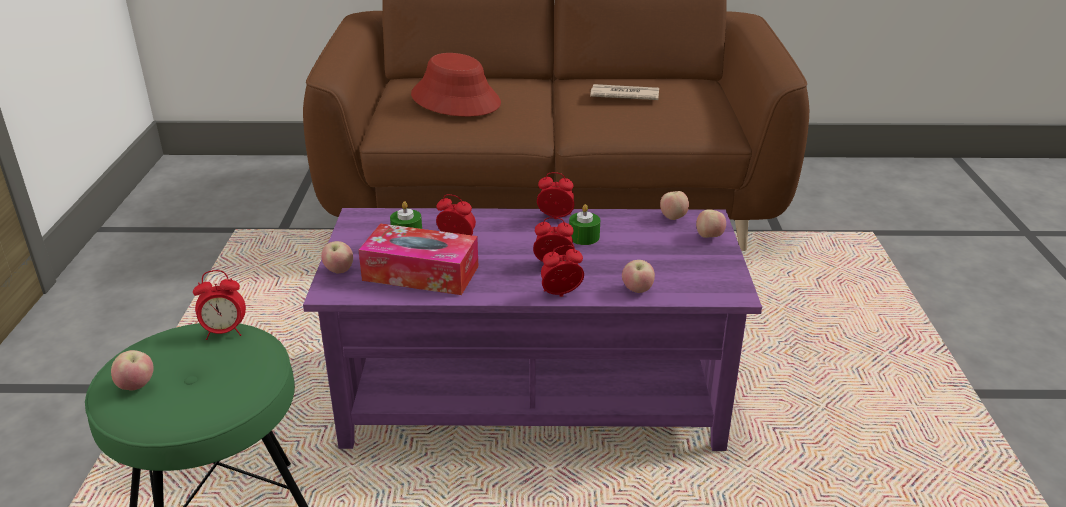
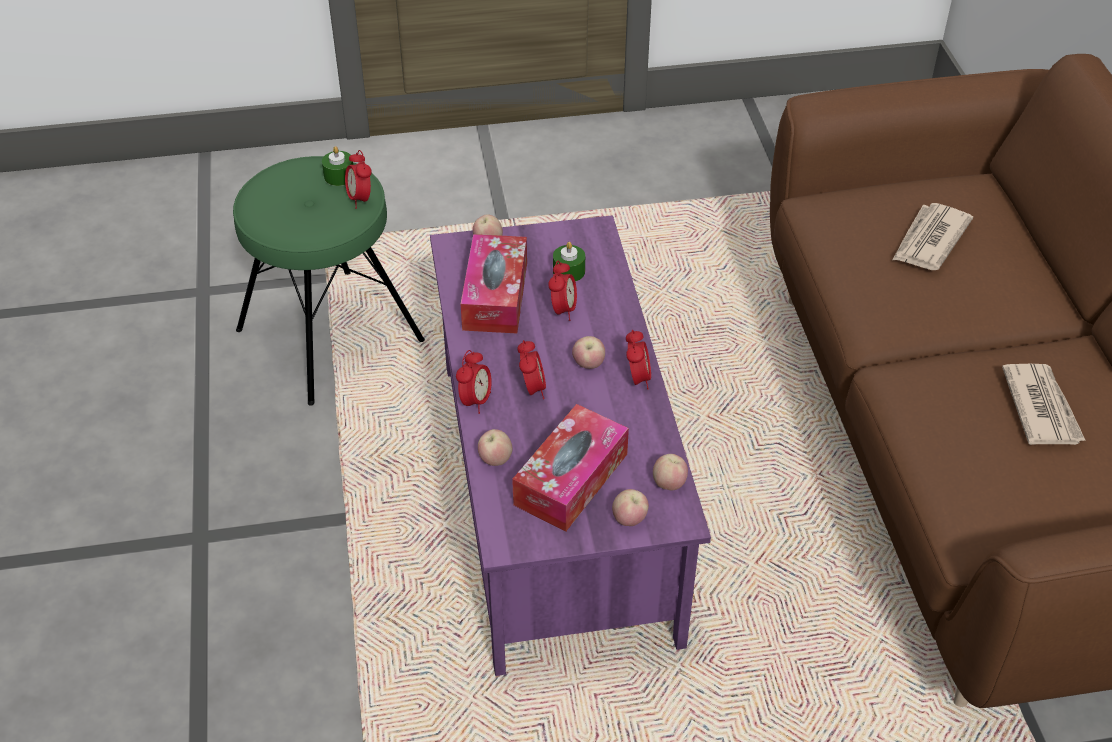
camera: 80 degrees right, 15 degrees up
(136, 386) = (288, 178): apple -> apple (588, 364)
(456, 99) = (929, 240): red hat -> newspaper
(561, 295) = (475, 401): alarm clock -> alarm clock turned 45 degrees clockwise
(584, 237) = (599, 407): green candle -> green candle (339, 176)
(664, 257) = (571, 479): none -> tissue box

